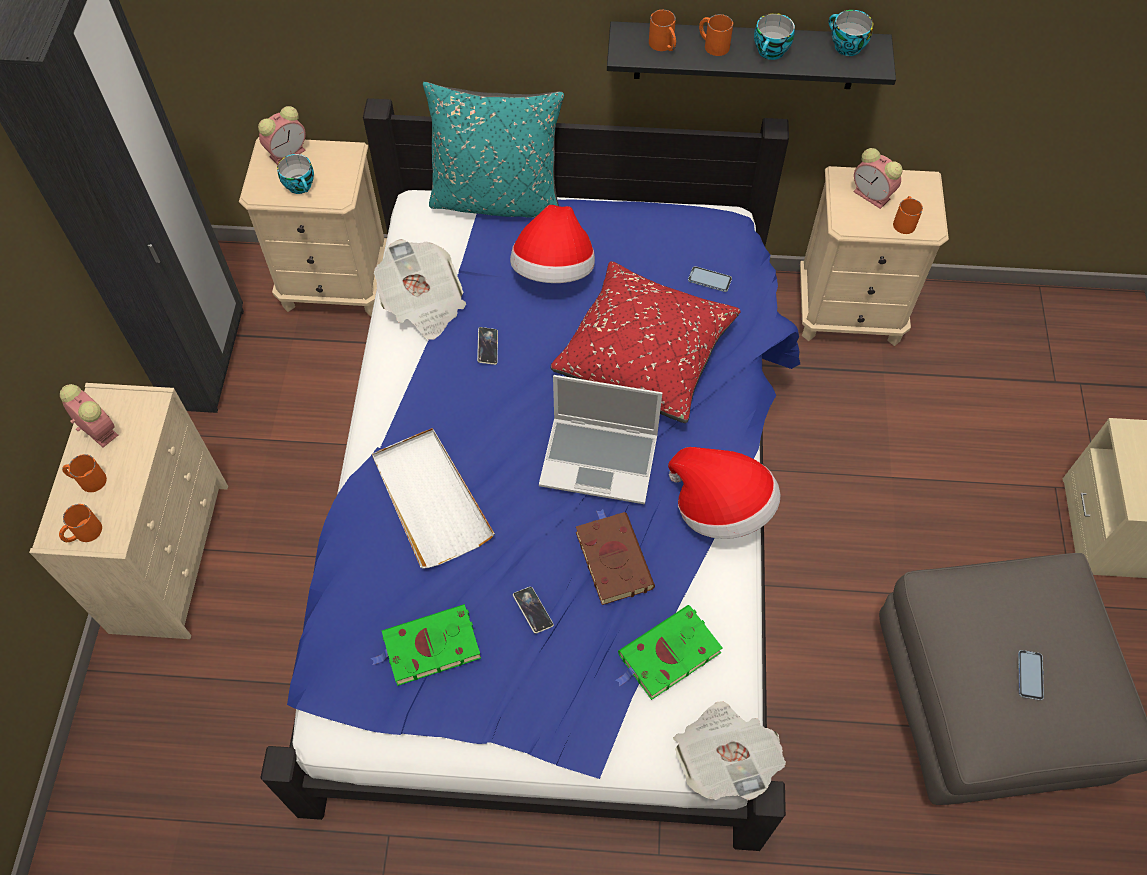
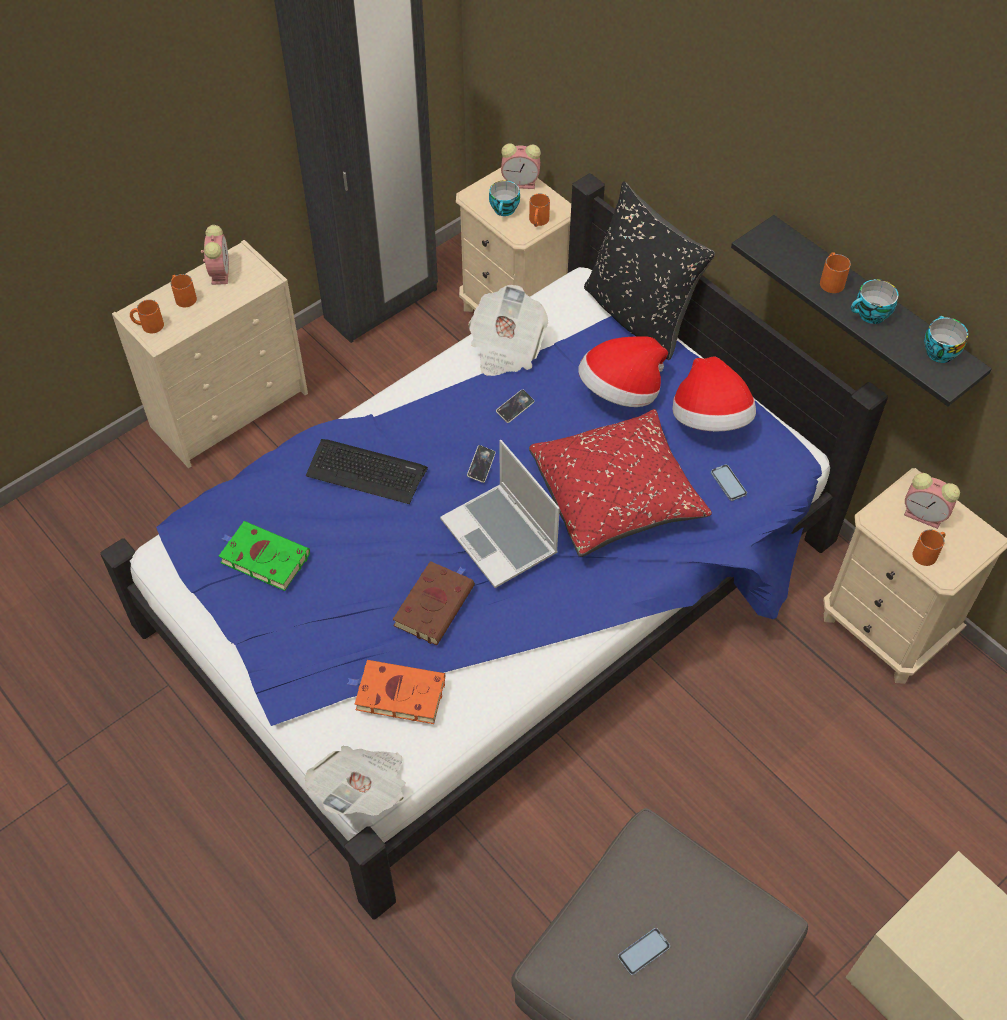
camera: 45 degrees right, 5 degrees down
(430, 499) = (366, 471): white tray -> keyboard
(497, 199) = (639, 316): turquoise pillow -> black pillow
(533, 611) = (347, 591): phone -> phone (481, 465)
(664, 45) = (791, 256): orange mug -> orange mug (538, 221)
(667, 656) = (397, 694): green book -> orange book
(721, 507) = (547, 636): hat -> hat (710, 419)
(873, 196) = (925, 515): alarm clock -> alarm clock turned 60 degrees counterclockwise

